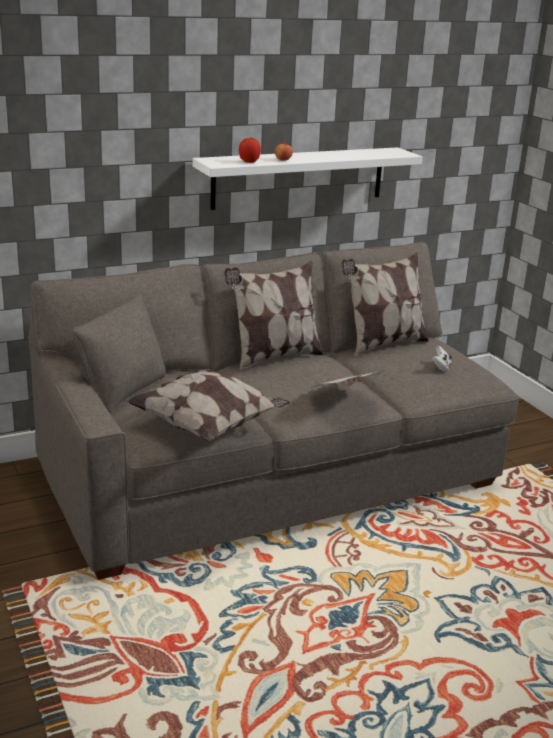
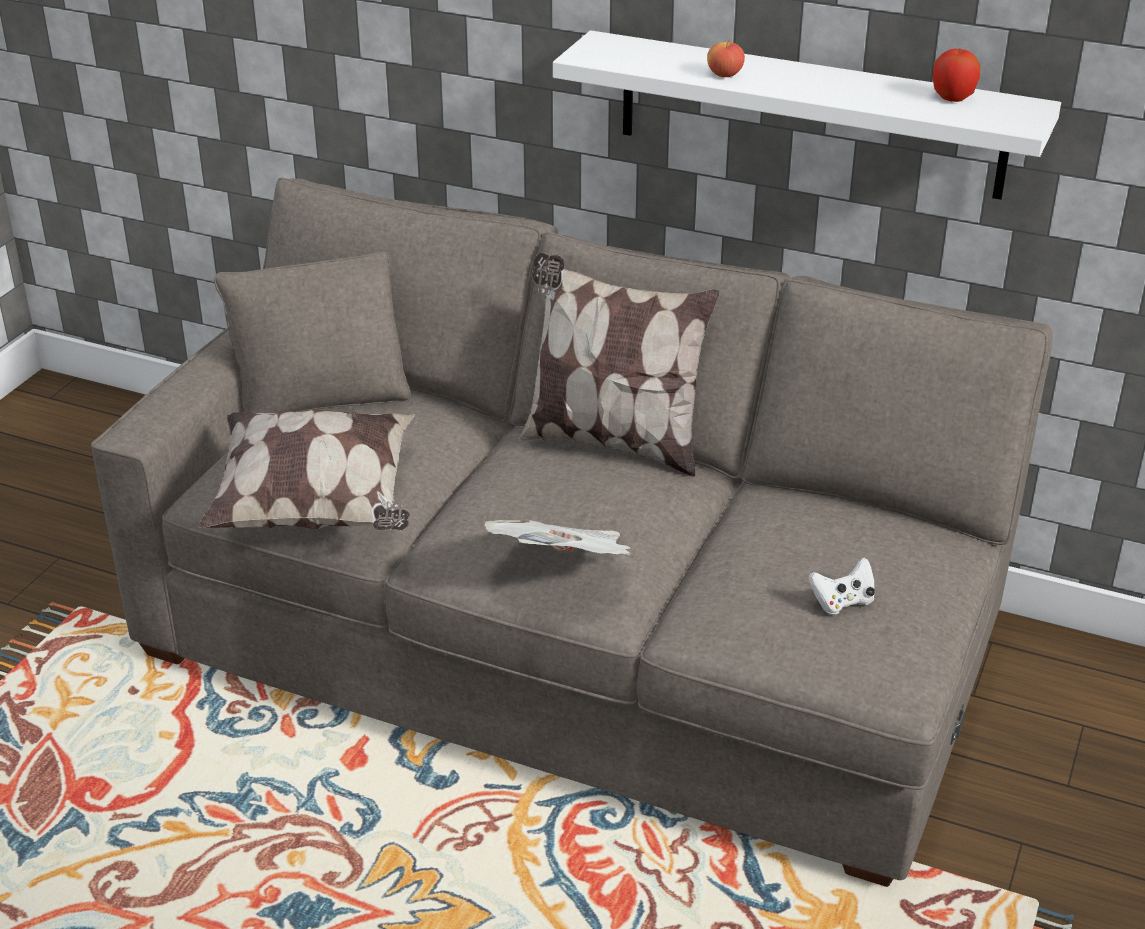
camera: 50 degrees right, 10 degrees up
(249, 161) = (653, 63): apple -> apple (952, 97)
(382, 344) = (839, 505): pillow -> none

